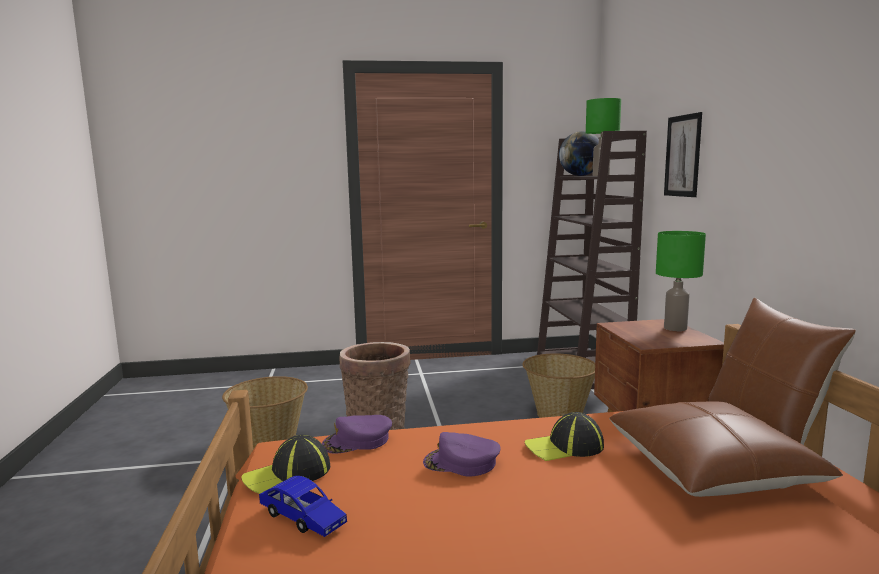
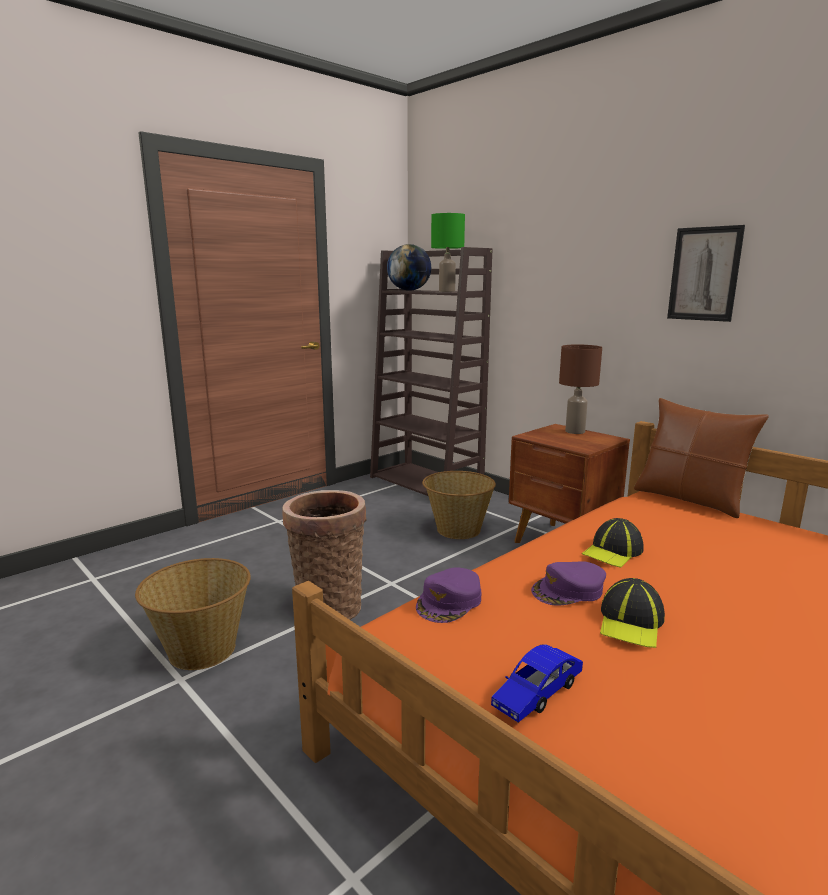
camera: 35 degrees left, 5 degrees up
(288, 474) = (445, 659): cap -> cap (631, 622)
(302, 518) = (538, 693): blue toy car -> blue toy car turned 135 degrees clockwise
(676, 328) = (575, 431): green table lamp -> brown table lamp
(683, 156) = (538, 274): picture -> picture (704, 274)
(710, 468) = (716, 539): brown pillow -> none

